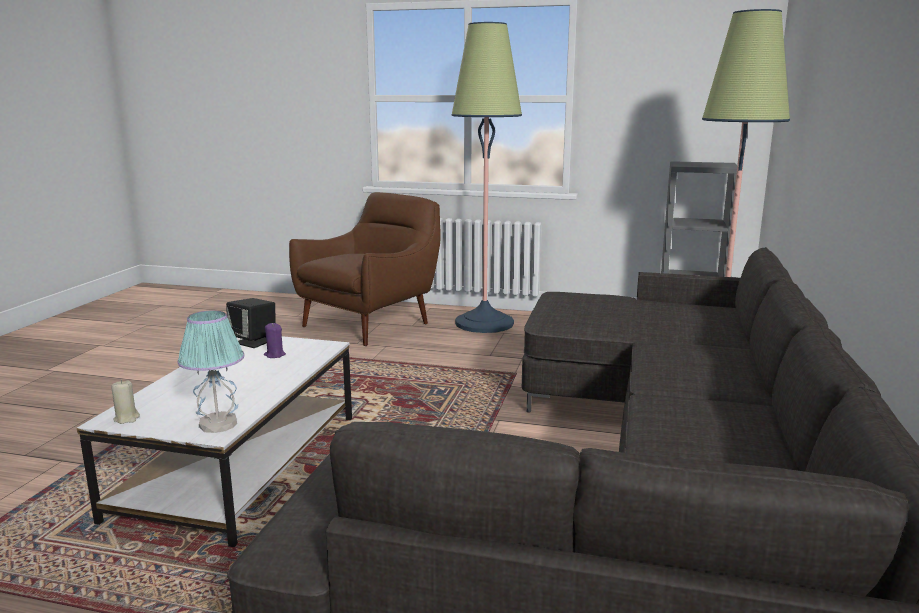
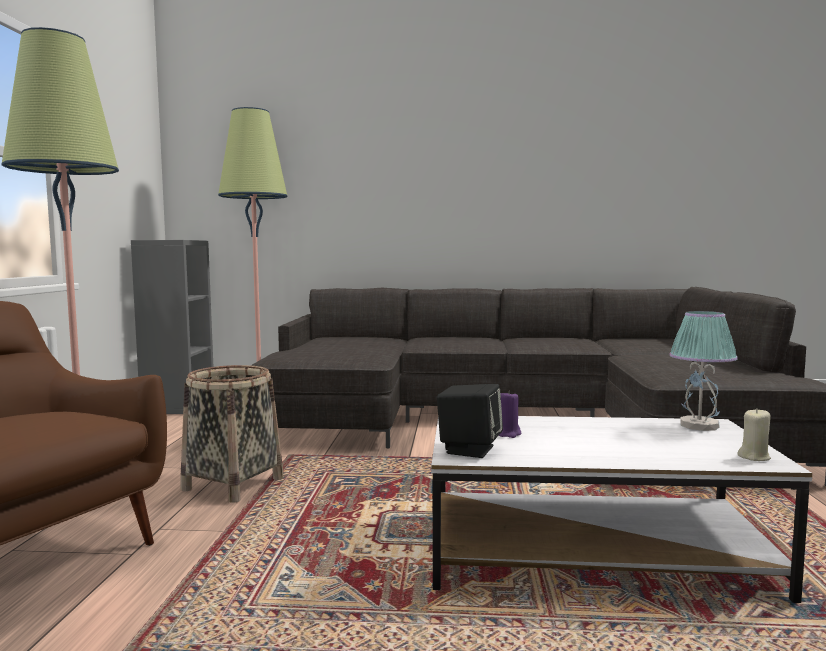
camera: 100 degrees left, 10 degrees down
(452, 358) = (232, 484): none -> basket

